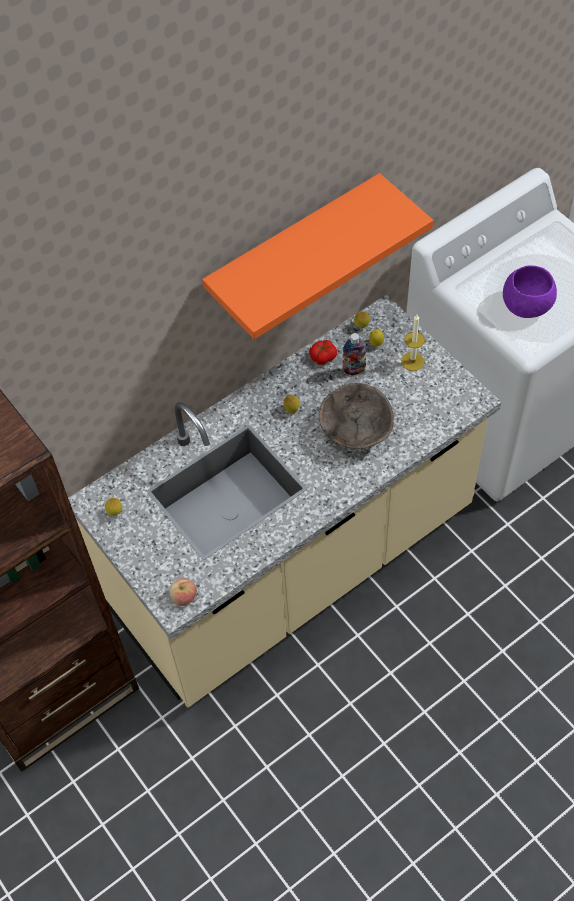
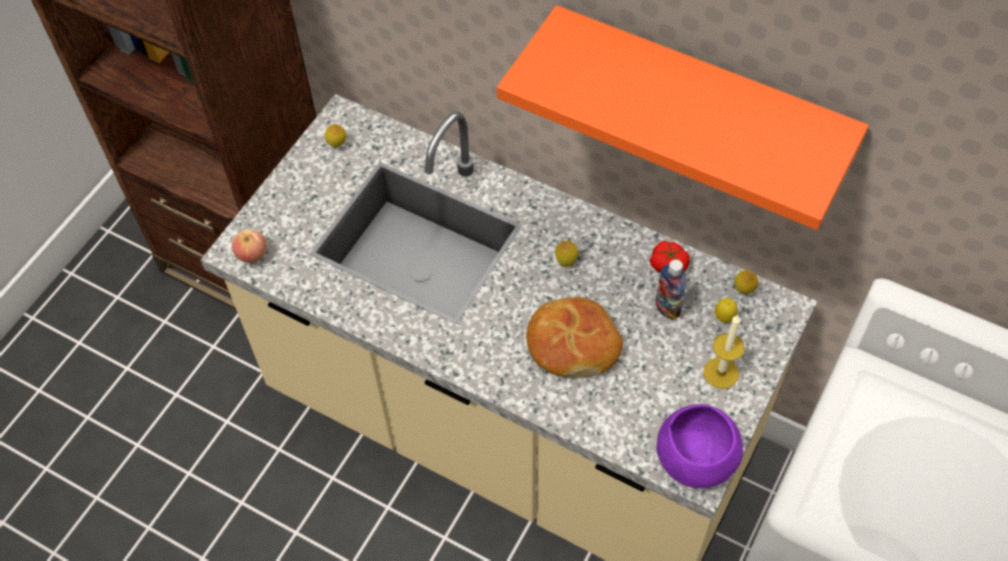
camera: 65 degrees right, 0 degrees up
(355, 429) = (572, 344): brown bowl -> bread
(526, 306) = (887, 478): purple bowl -> purple bowl (694, 459)

